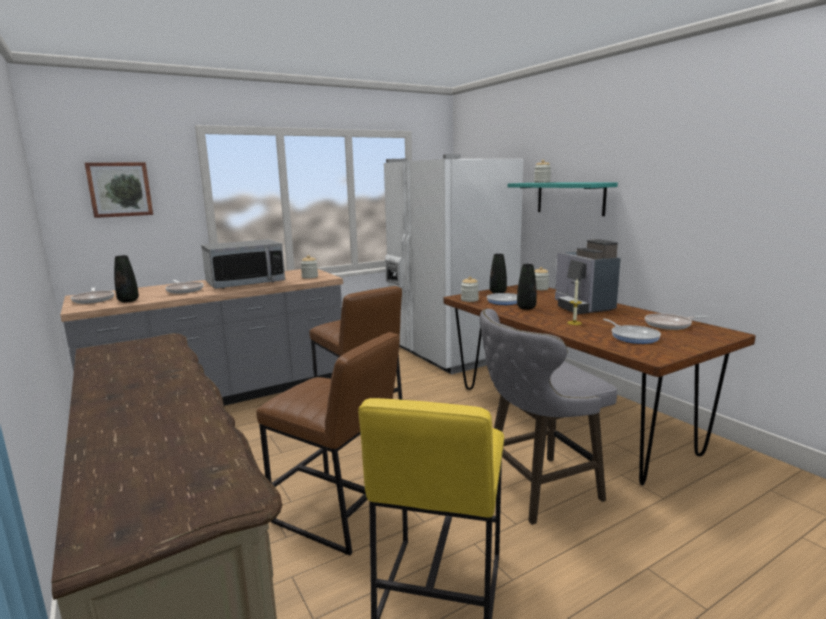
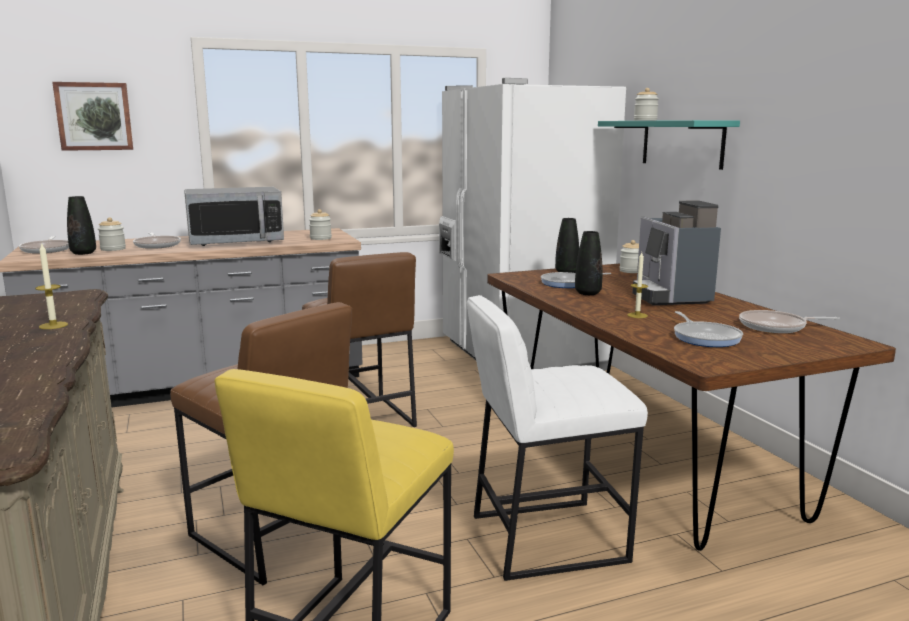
camera: 10 degrees right, 0 degrees up
(171, 370) = (53, 325): none -> candle
(469, 300) = (519, 279): jar -> jar (113, 249)
(537, 489) = (545, 538): grey stool -> white chair

